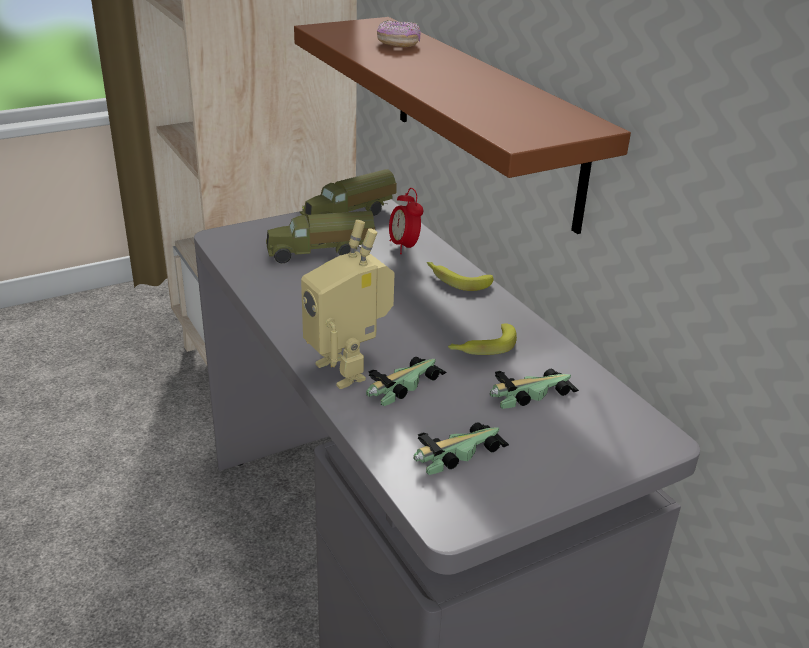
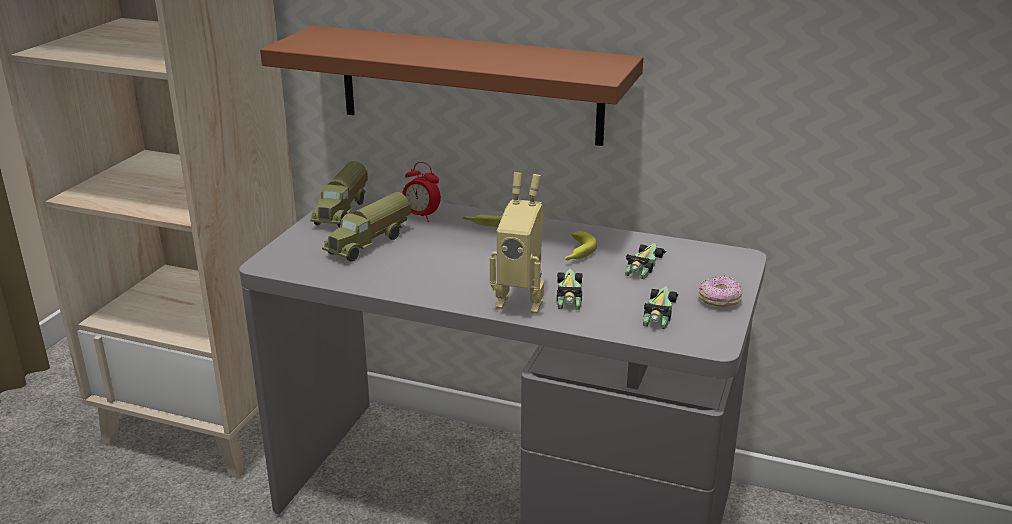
camera: 40 degrees left, 5 degrees down
(398, 44) = (378, 42): donut -> donut (719, 301)

